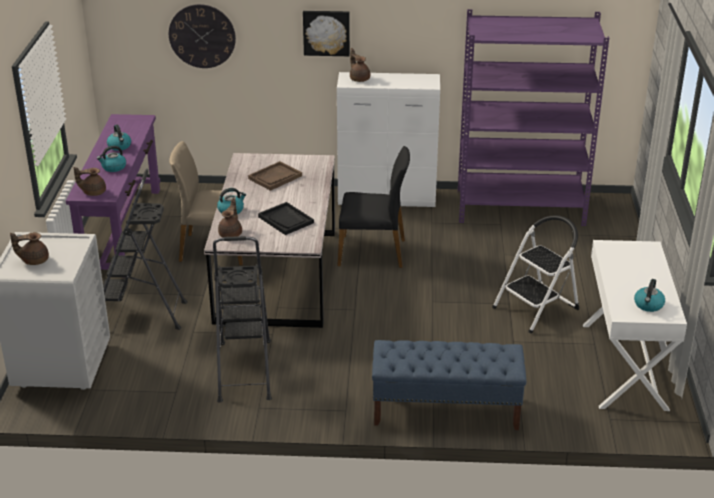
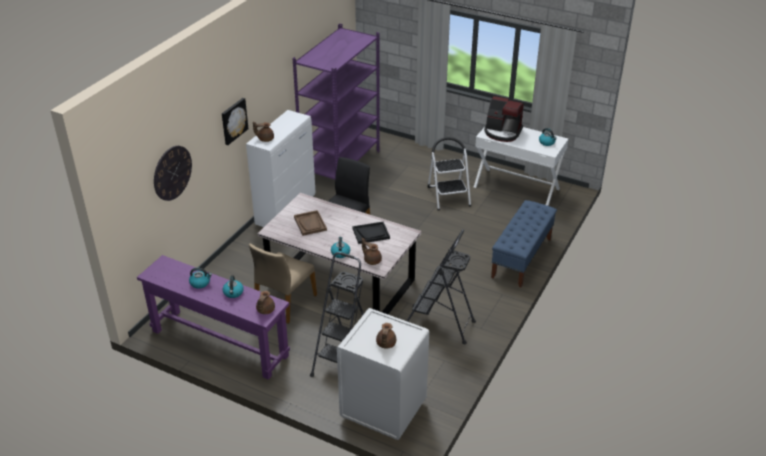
camera: 65 degrees left, 5 degrees up
(631, 259) = (502, 132): none -> coffee machine

